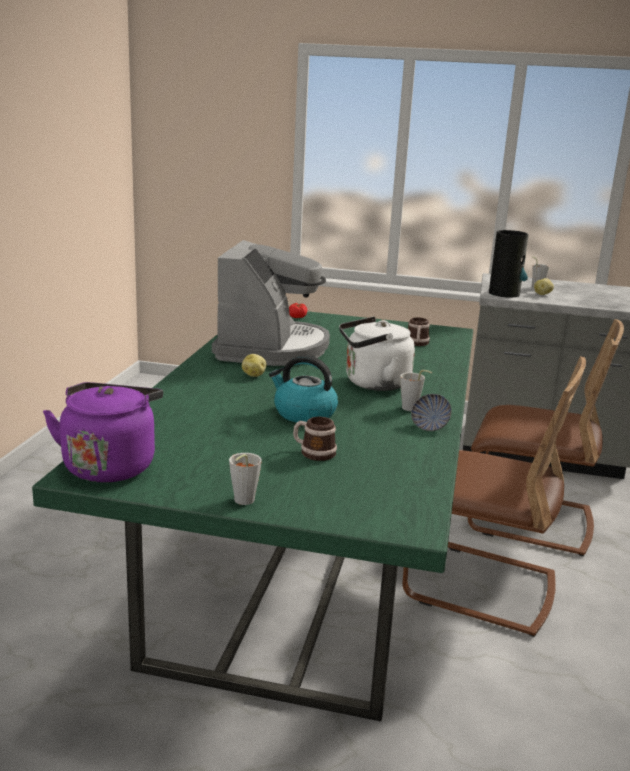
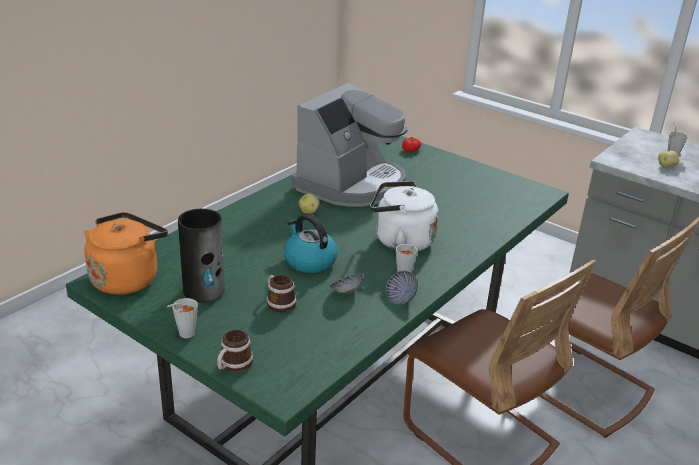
camera: 25 degrees right, 10 degrees up
(110, 465) = (127, 278): purple kettle -> orange kettle
(371, 431) = (346, 292): none -> bowl
(417, 344) = (489, 202): mug -> mug (233, 365)
(504, 293) = (623, 159): vase -> vase (204, 290)

